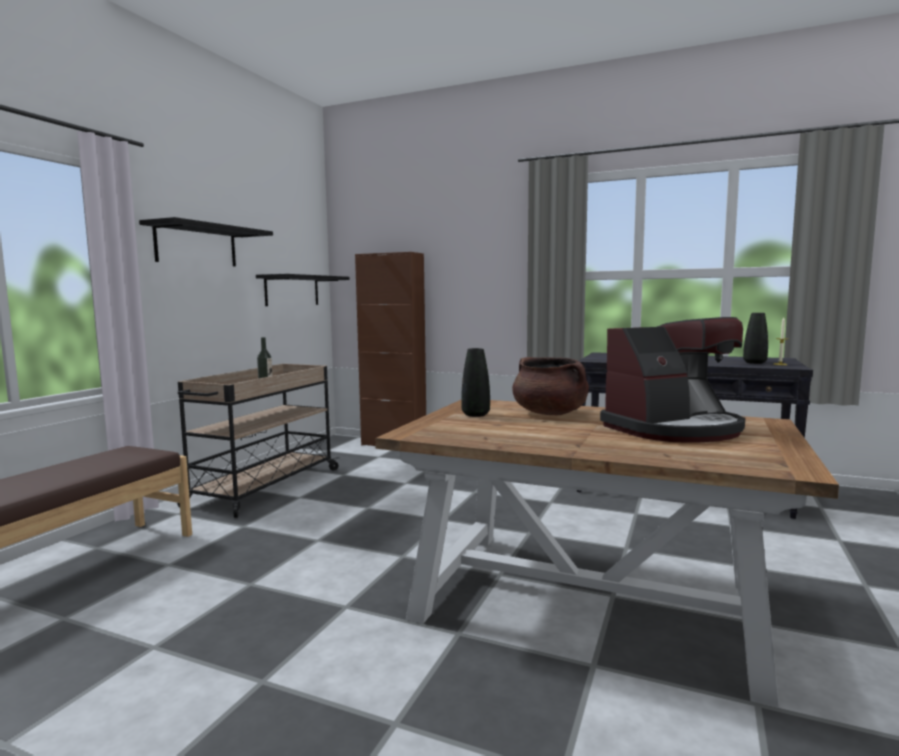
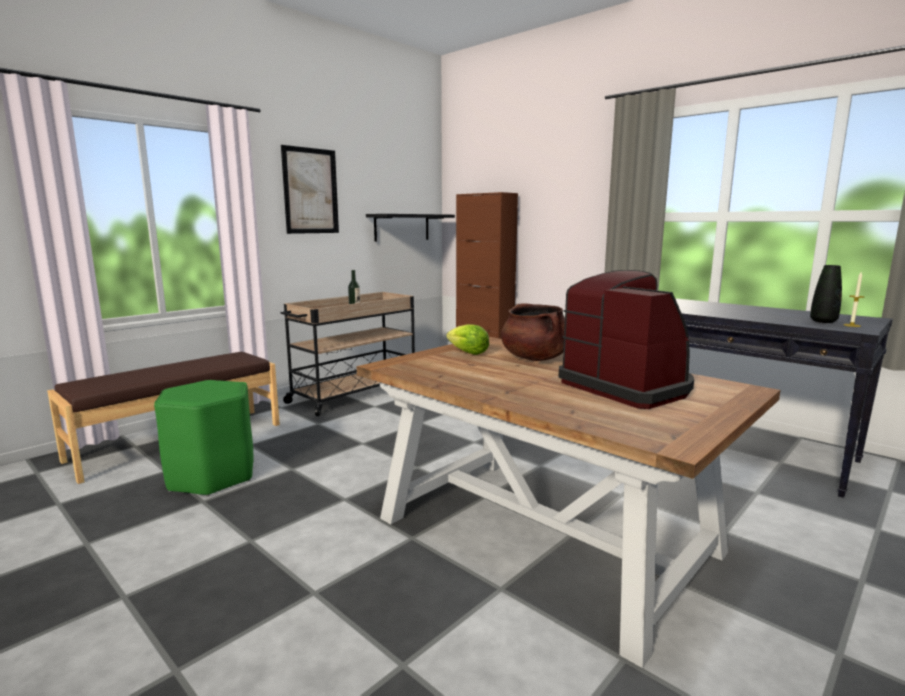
camera: 20 degrees right, 5 degrees up
(143, 613) = (211, 476): none -> green stool
(196, 245) = (310, 191): black shelf -> picture
(475, 414) = (468, 353): black vase -> lettuce
(673, 429) = (627, 386): coffee machine -> coffee machine turned 120 degrees counterclockwise

